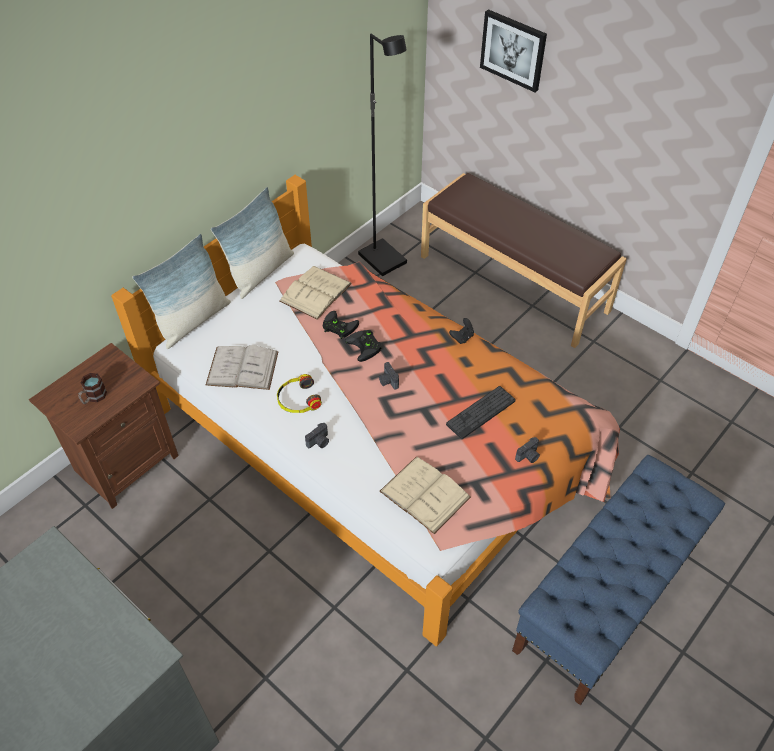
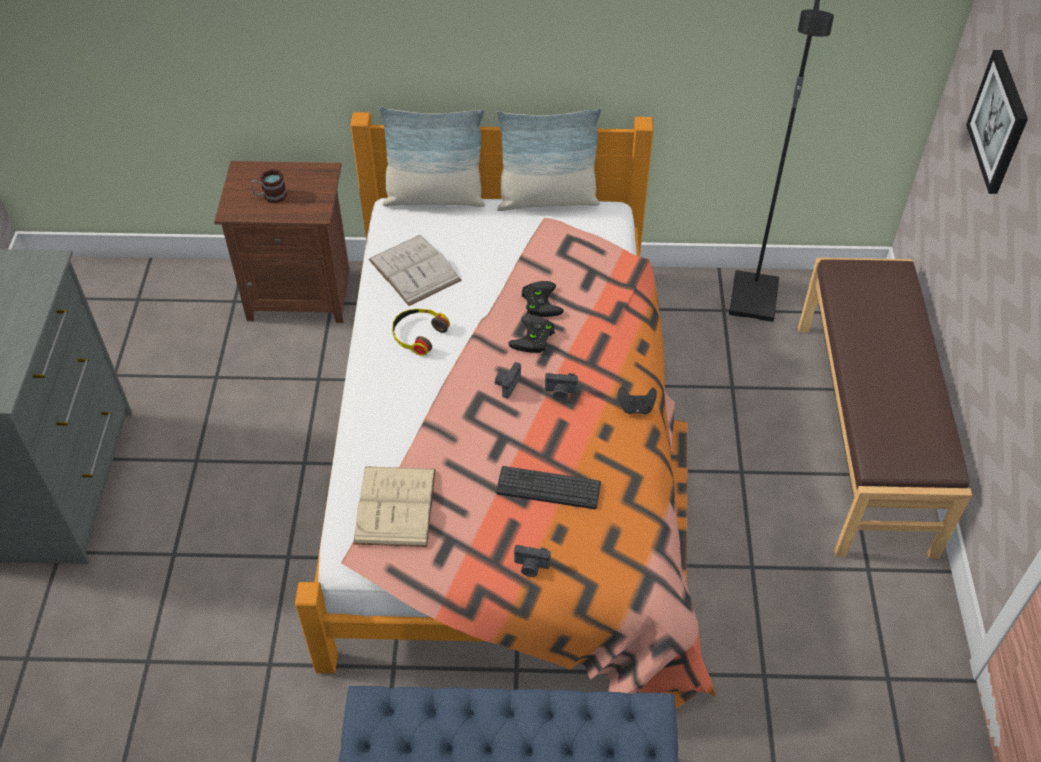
camera: 50 degrees right, 0 degrees up
(315, 292) = (564, 254): beige book -> none
(319, 442) = (383, 384): camera -> camera (560, 393)

